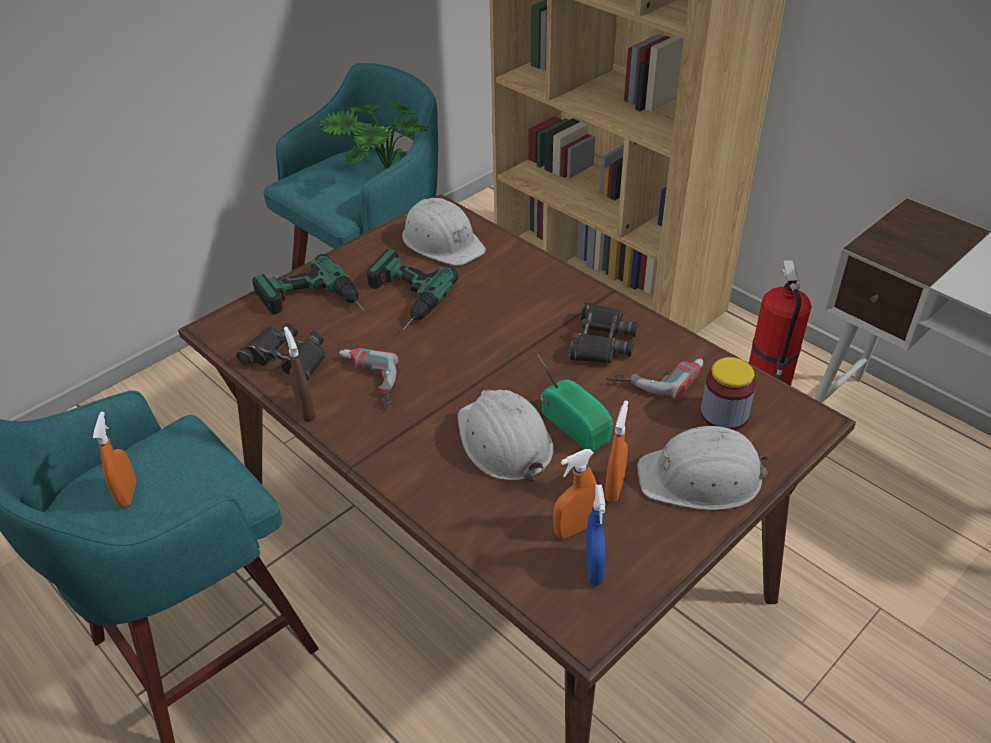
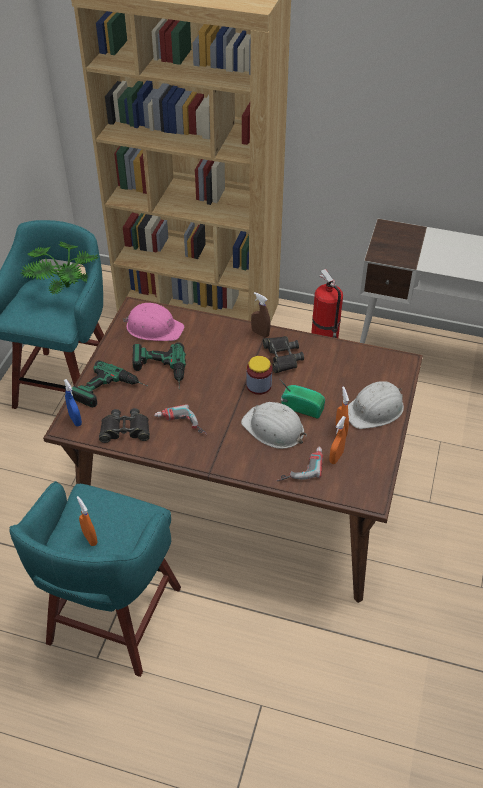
camera: 30 degrees left, 5 degrees up
(305, 411) = (160, 454): brown spray bottle -> brown spray bottle (260, 333)
(442, 242) = (154, 328): white hard hat -> pink hard hat
(594, 569) = (357, 471): blue spray bottle -> blue spray bottle (75, 420)
(656, 376) = (321, 366): power drill -> power drill (299, 466)
(724, 414) = (365, 374): jar -> jar (259, 385)

